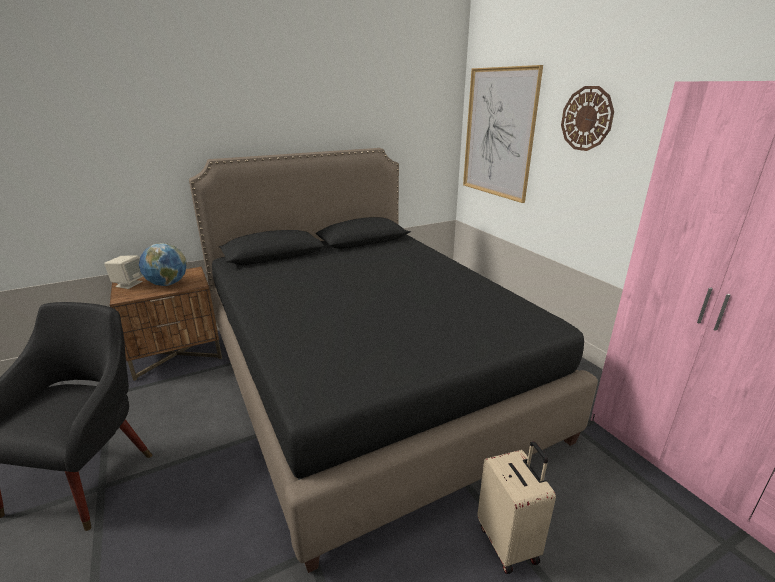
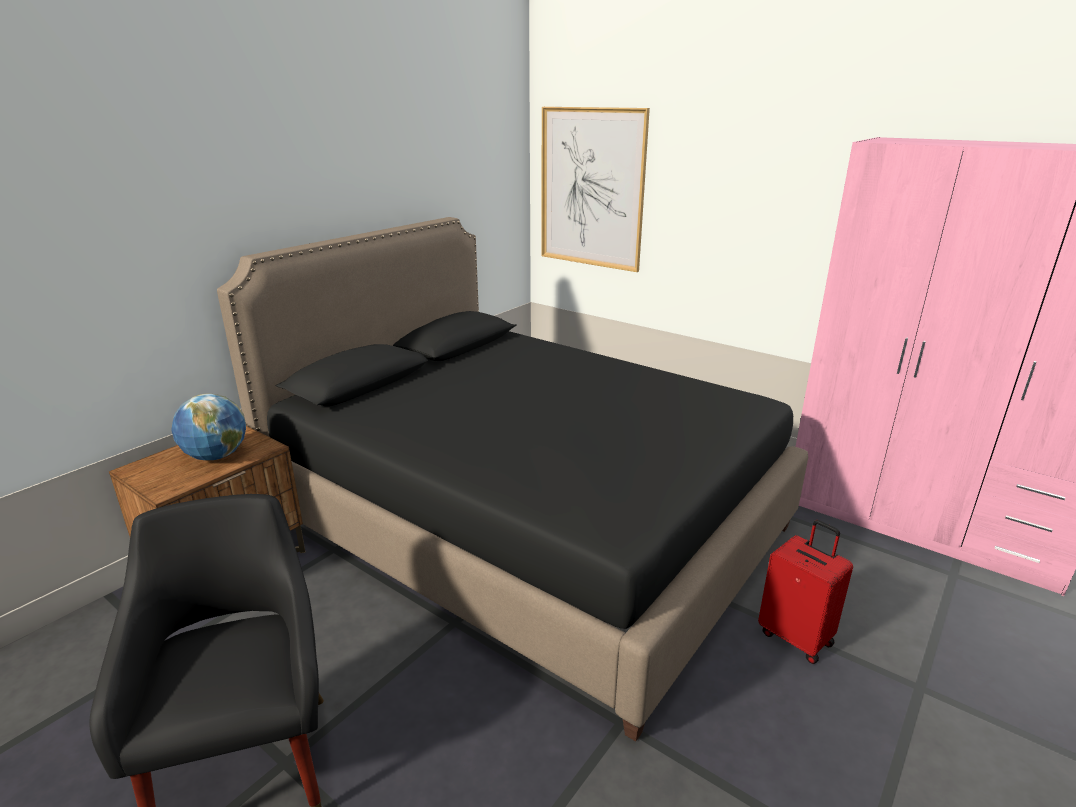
camera: 25 degrees left, 0 degrees up
(128, 284) = (147, 469): beige speaker -> none
(509, 543) = (796, 637): beige suitcase -> red suitcase
(587, 118) = (714, 171): wall clock -> none

